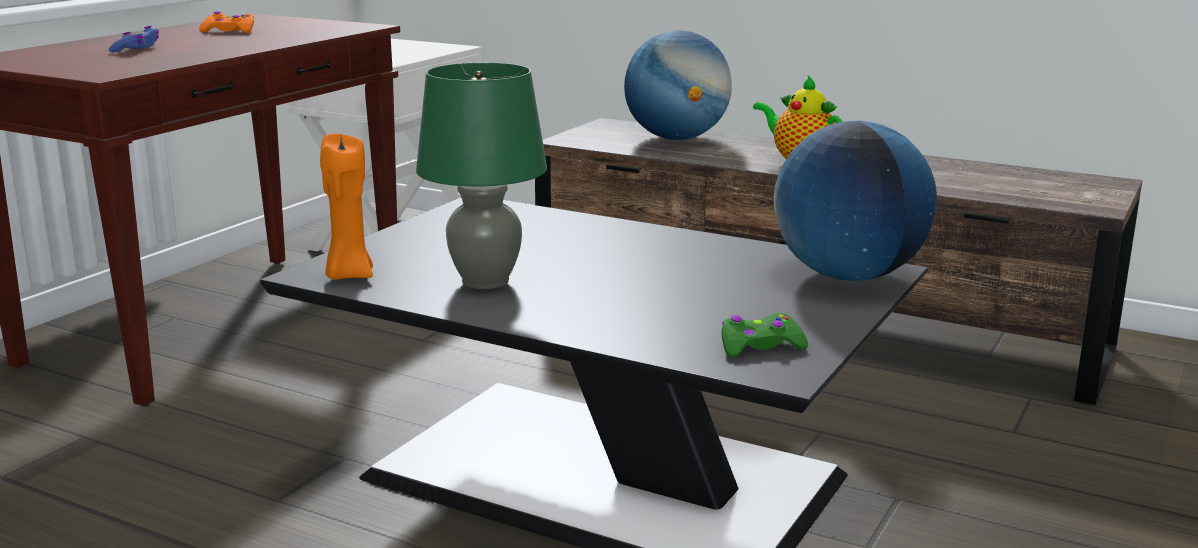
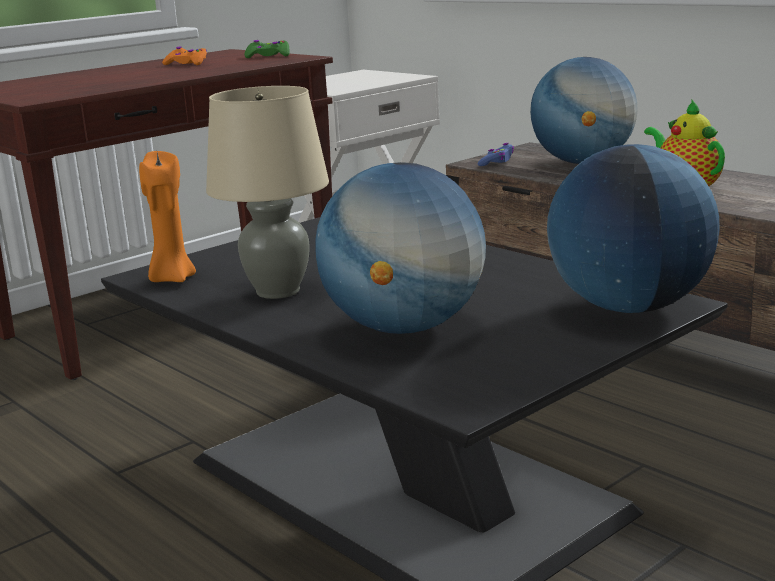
camera: 20 degrees right, 0 degrees up
(137, 48) = (93, 78): blue game controller -> blue game controller (497, 162)
(486, 281) = (278, 291): green table lamp -> beige table lamp
(655, 308) = (404, 327): none -> globe
(760, 346) = (469, 374): green game controller -> green game controller (268, 56)

